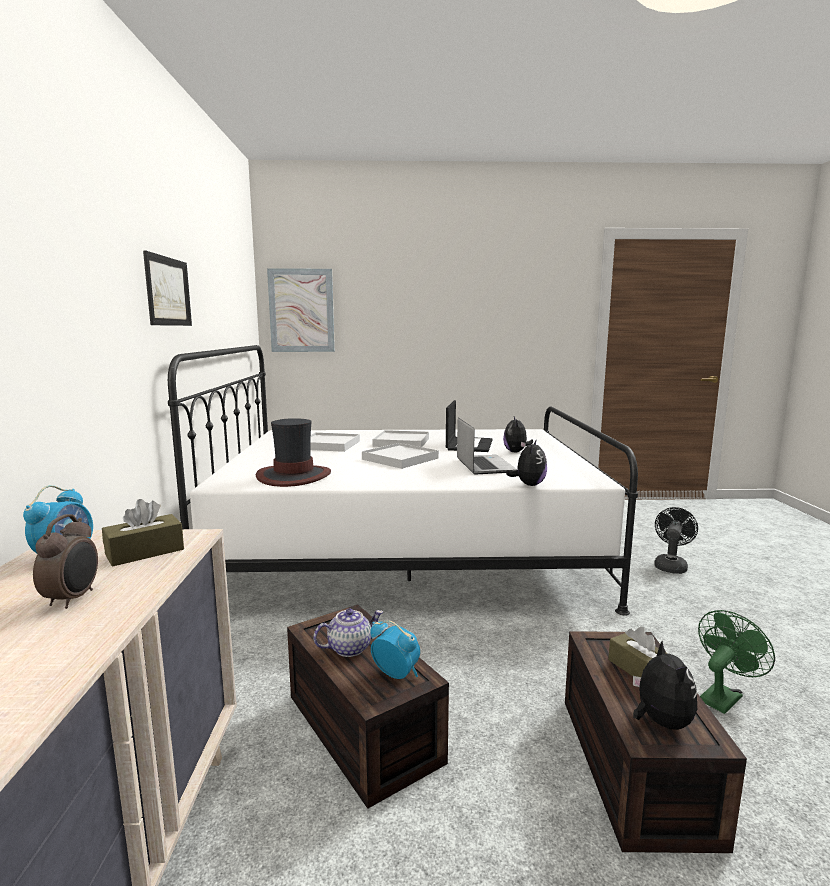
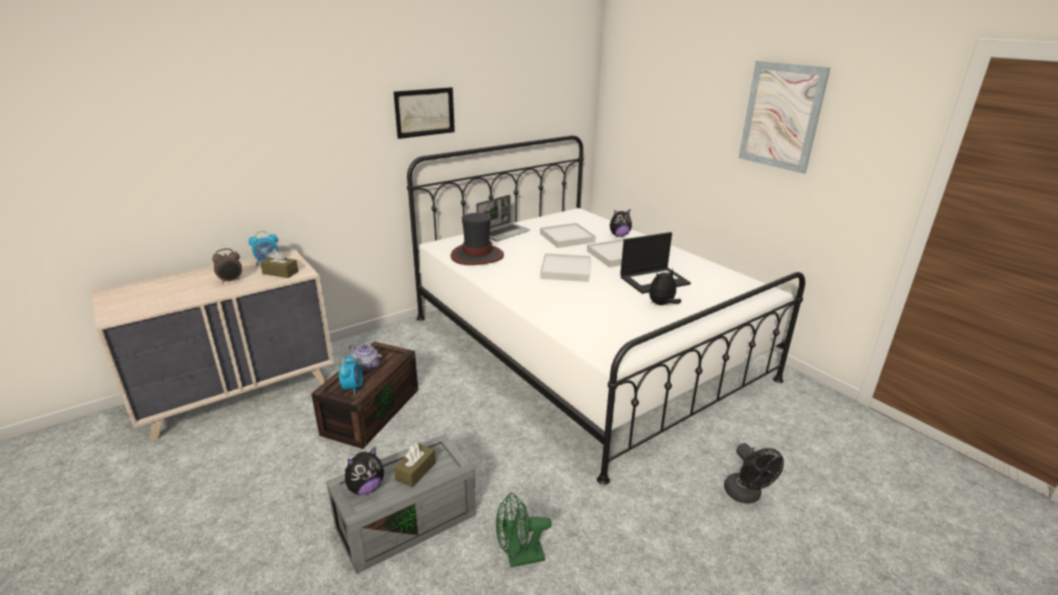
camera: 55 degrees right, 15 degrees up
(301, 310) = (625, 105): picture -> picture (781, 116)
(483, 465) = (592, 303): laptop -> laptop (503, 232)
(528, 485) = (561, 333): plush toy -> plush toy (619, 235)
(630, 763) = (407, 519): brown storage box -> grey storage box
(670, 565) = (746, 495): black fan -> black fan turned 75 degrees clockwise
(723, 696) = (519, 558): green fan -> green fan turned 150 degrees clockwise

